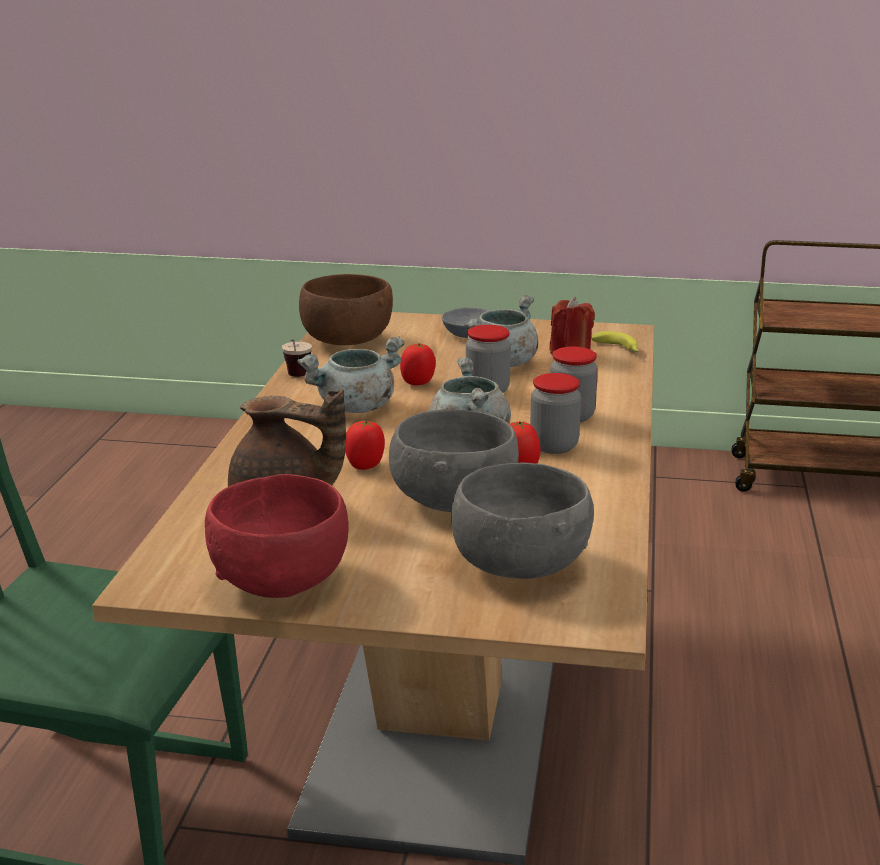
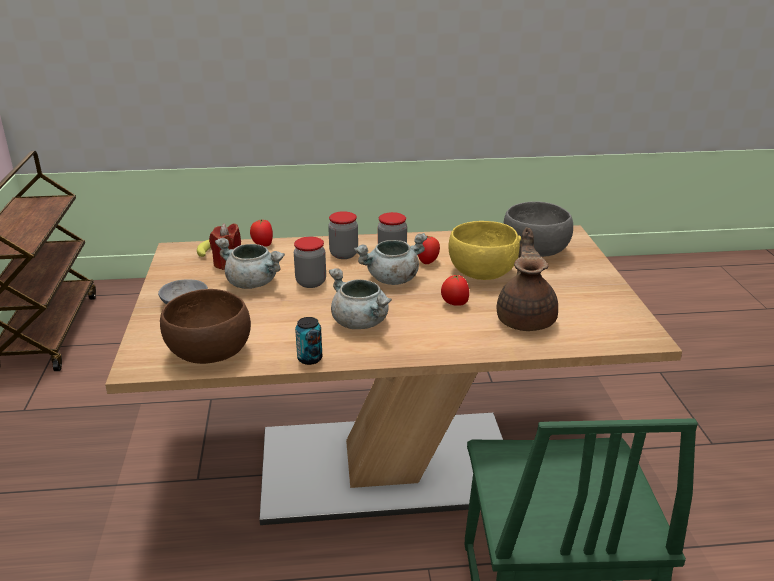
camera: 105 degrees left, 5 degrees up
(281, 579) = (604, 303): red bowl -> none
(296, 378) = (310, 359): cup -> can
(418, 383) = (303, 308): tomato -> tomato (262, 245)
(452, 501) = (482, 273): grey bowl -> yellow bowl

